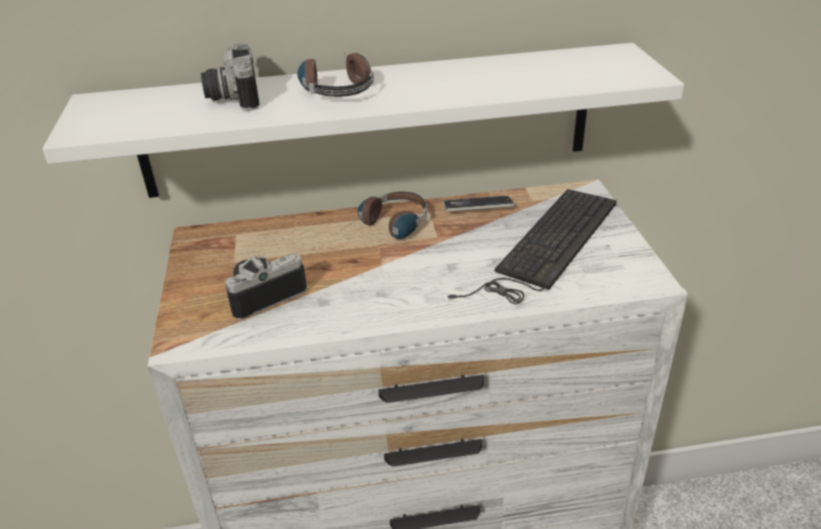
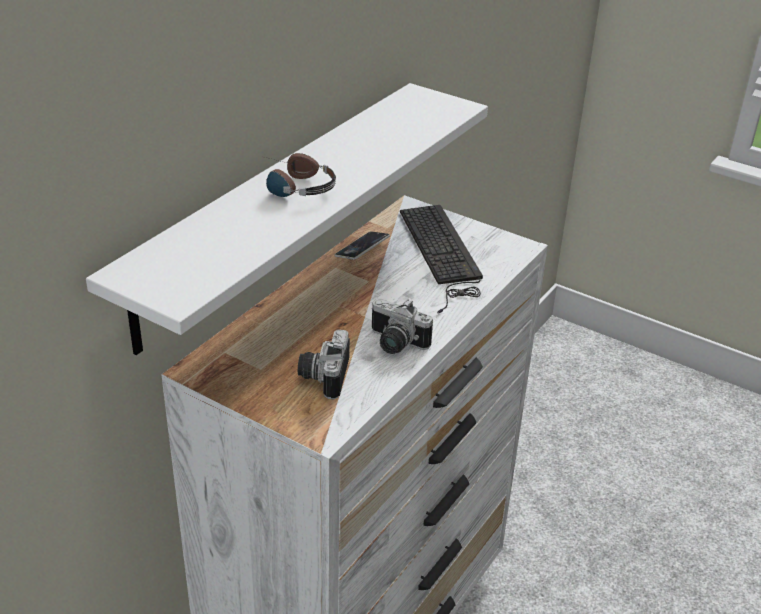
camera: 50 degrees left, 0 degrees up
(232, 97) = (234, 224): camera -> camera (394, 344)
(388, 228) = (327, 291): headphones -> none

